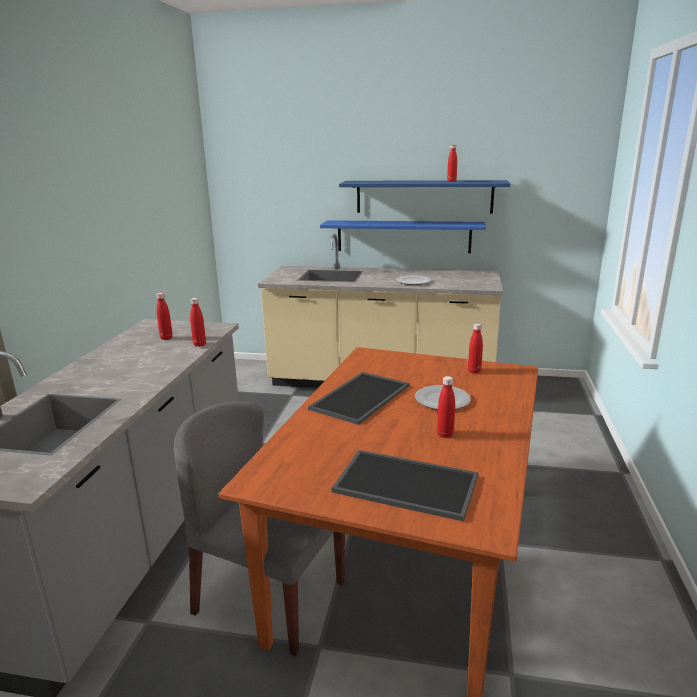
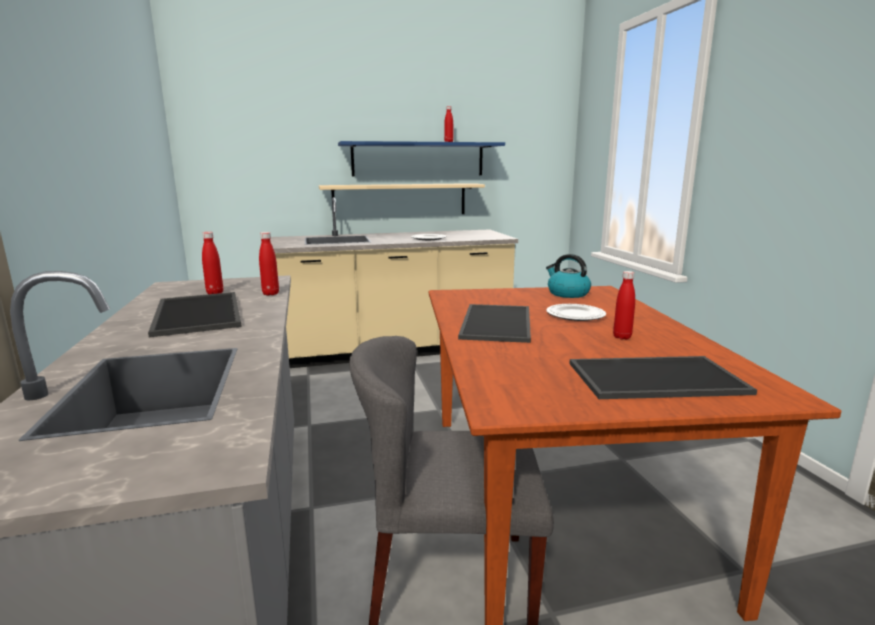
camera: 25 degrees left, 5 degrees down
(133, 359) = (195, 313): none -> tray
(403, 236) = (400, 200): blue shelf -> beige shelf
(474, 371) = (567, 293): red bottle -> kettle

